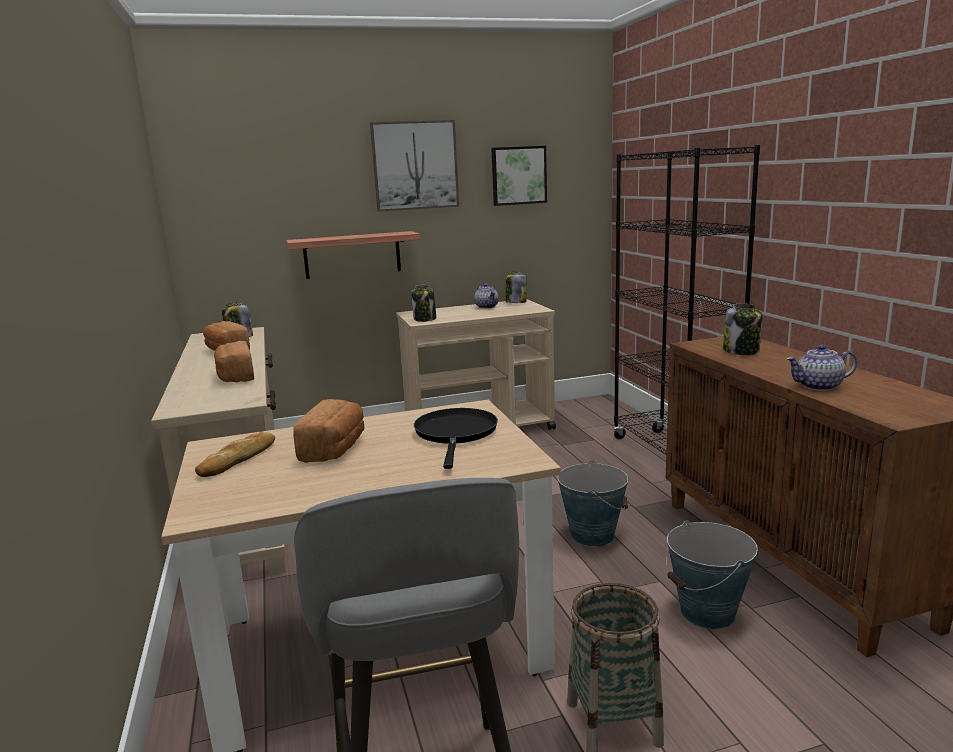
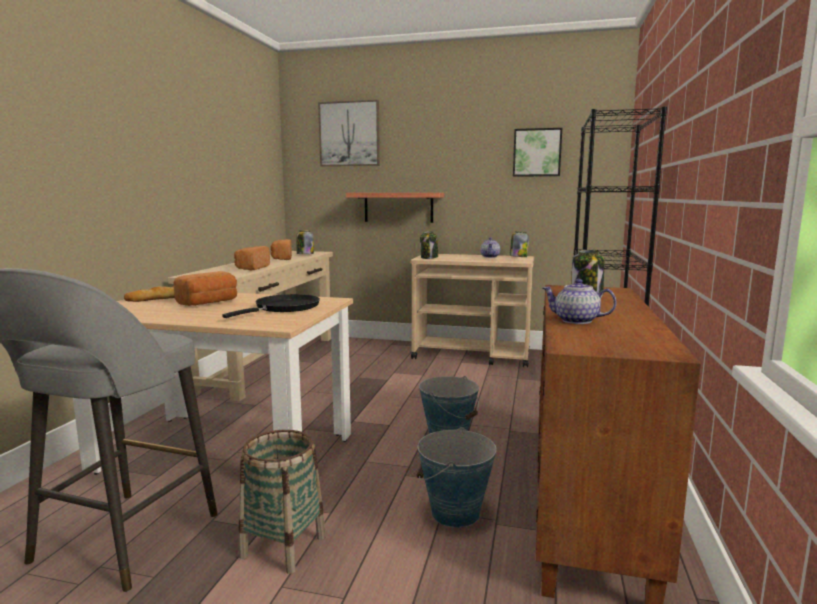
camera: 30 degrees right, 5 degrees down
(415, 165) = (451, 142): picture -> picture (349, 134)

